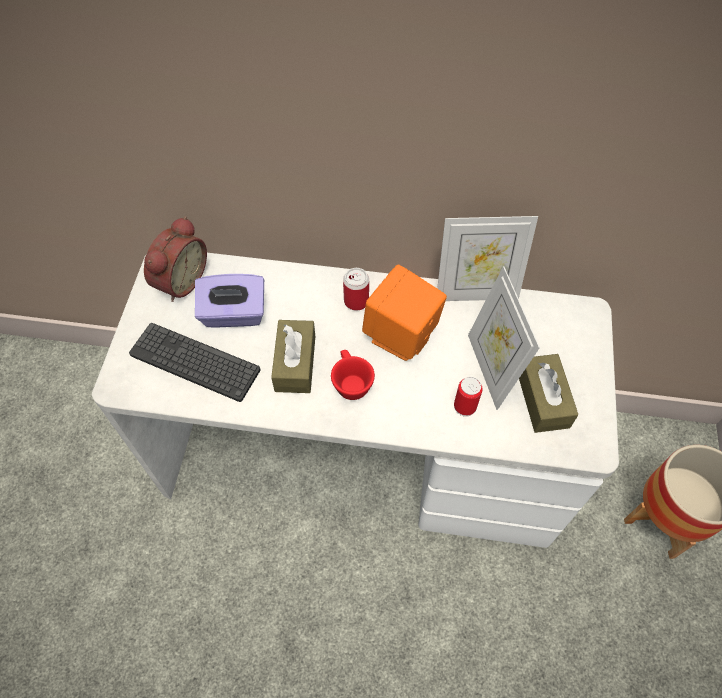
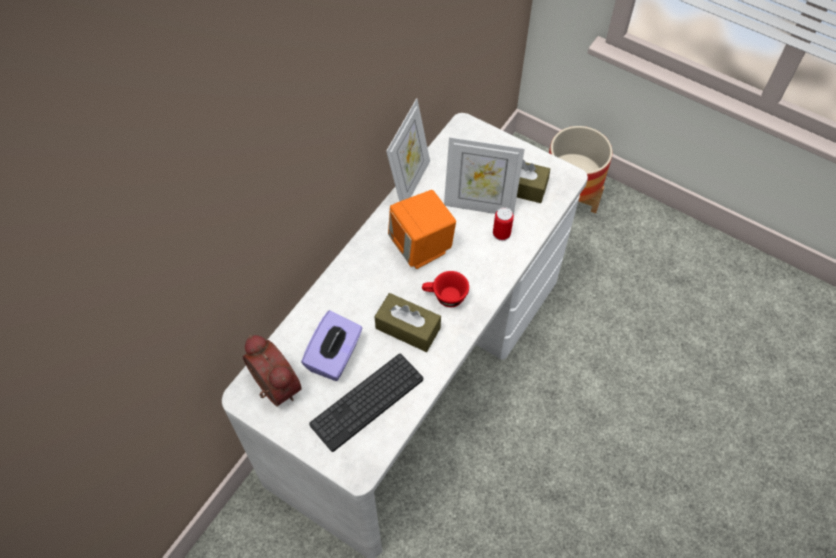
camera: 65 degrees left, 0 degrees up
(356, 301) = (372, 263): can -> none

